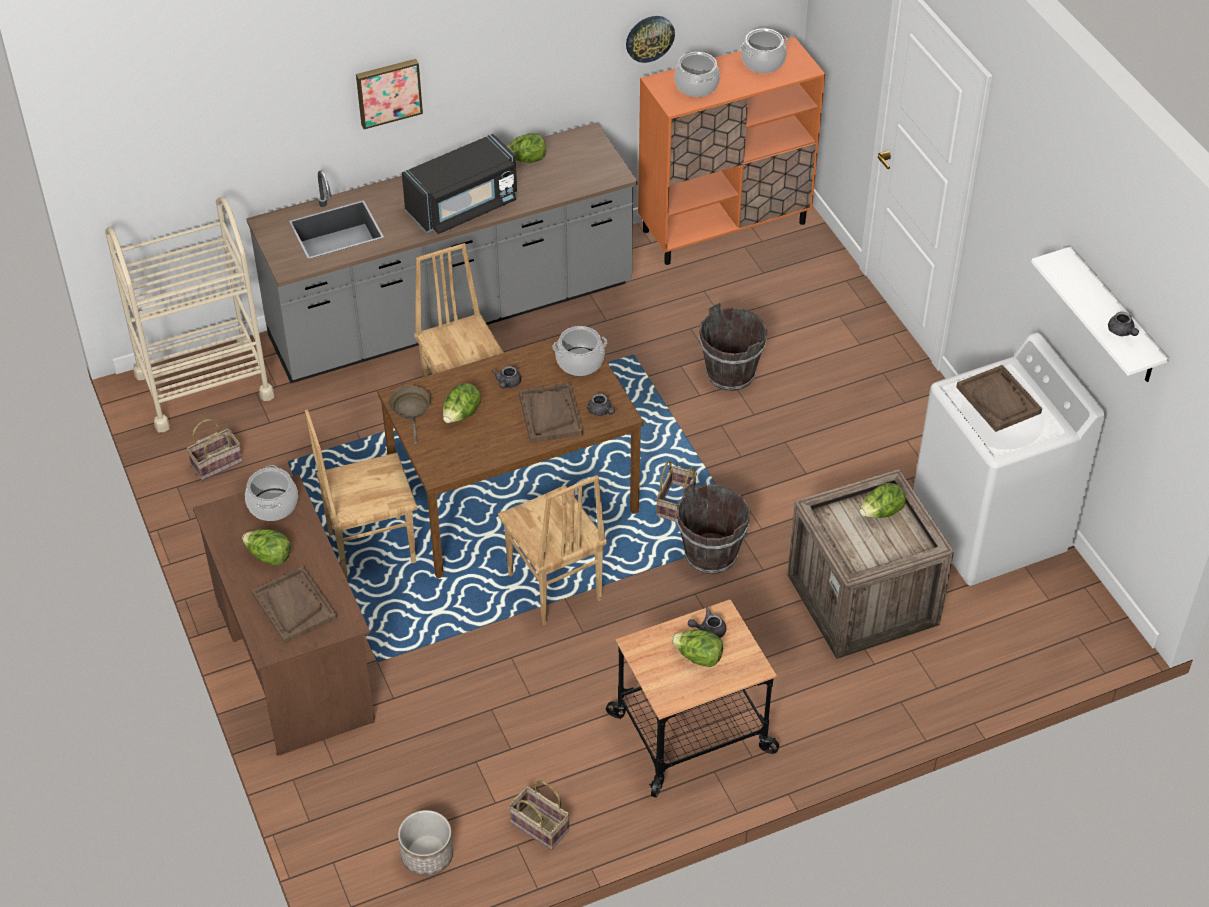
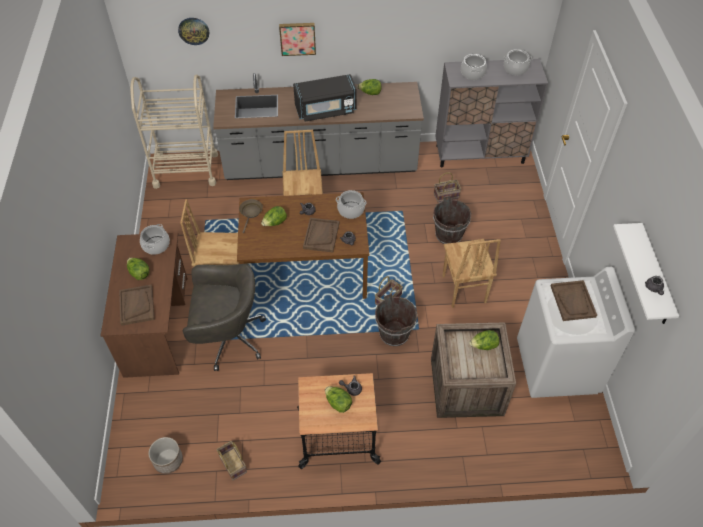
camera: 20 degrees right, 5 degrees up
(217, 463) = (172, 211): basket -> basket (446, 195)
(431, 641) = (228, 338): none -> grey office chair
(553, 588) = (303, 328): brown chair -> brown chair (463, 289)
(649, 38) = (453, 41): wall clock -> wall clock (193, 30)
(725, 226) = (480, 154): orange cabinet -> grey cabinet

